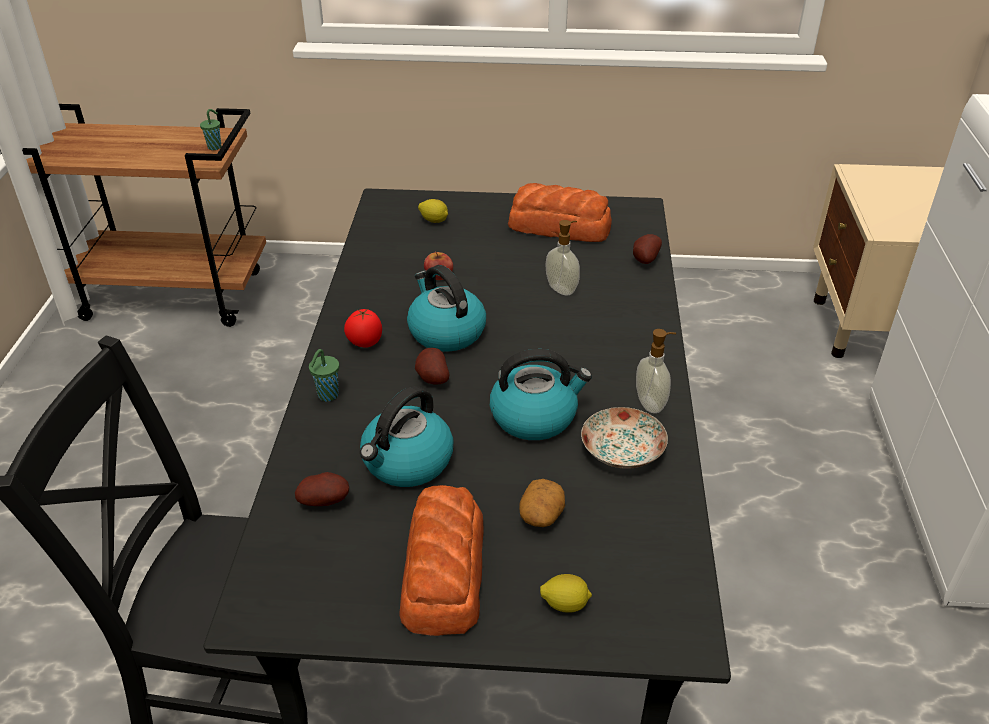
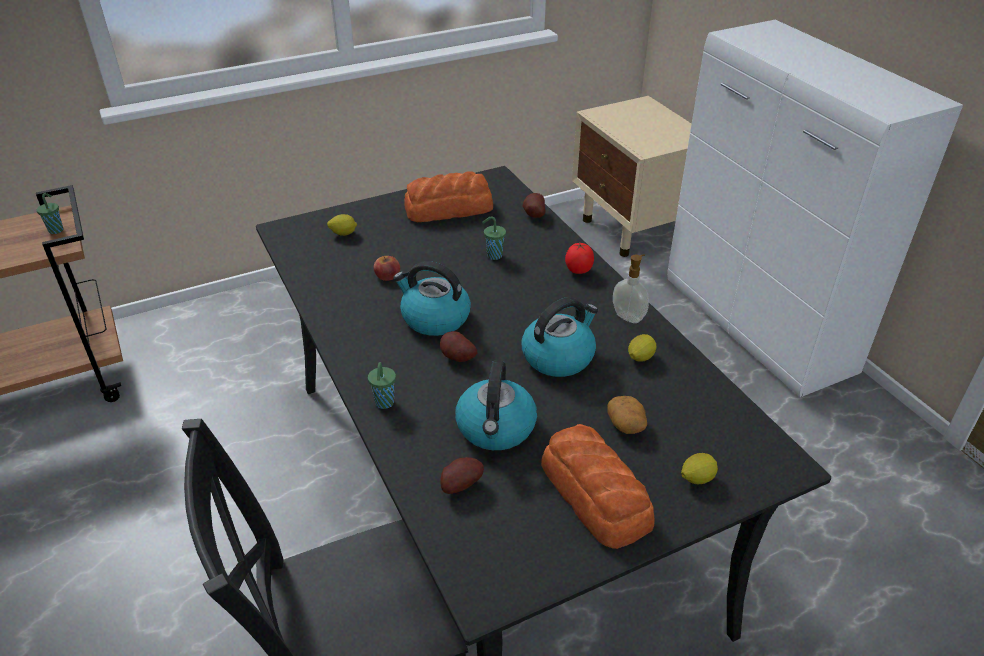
camera: 30 degrees left, 0 degrees up
(364, 343) = (376, 350): tomato -> tomato (578, 271)
(562, 289) = (493, 255): soap dispenser -> green cup
(622, 451) = (640, 358): plate -> lemon

